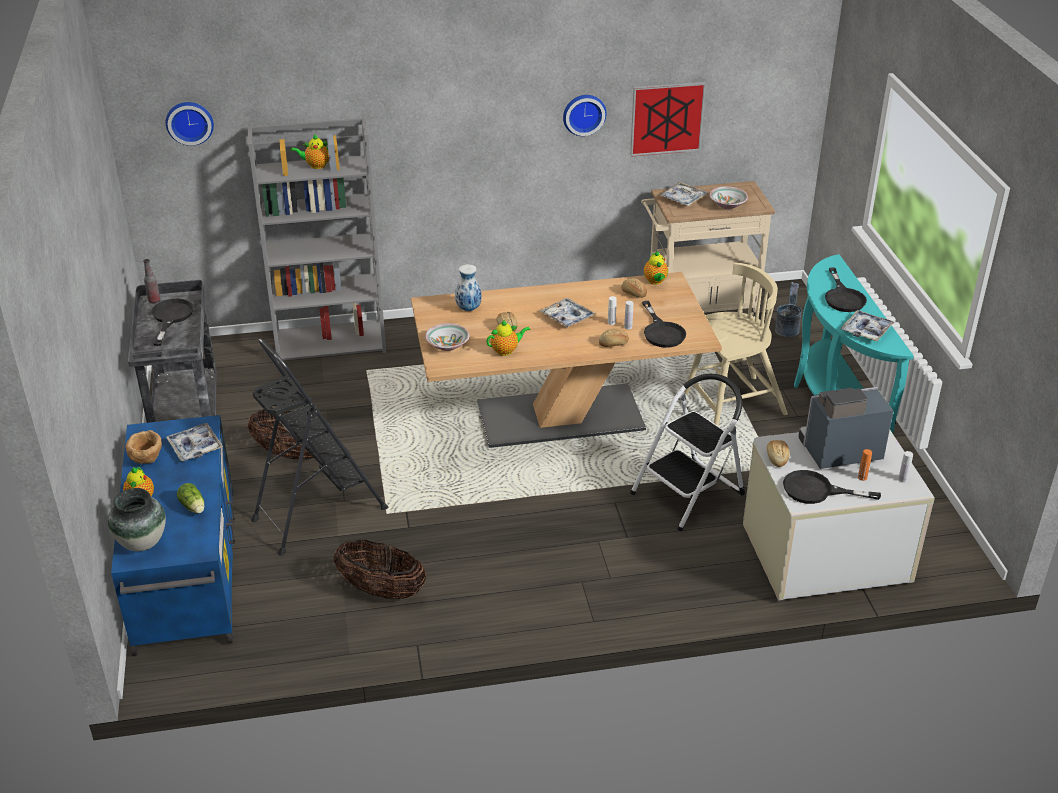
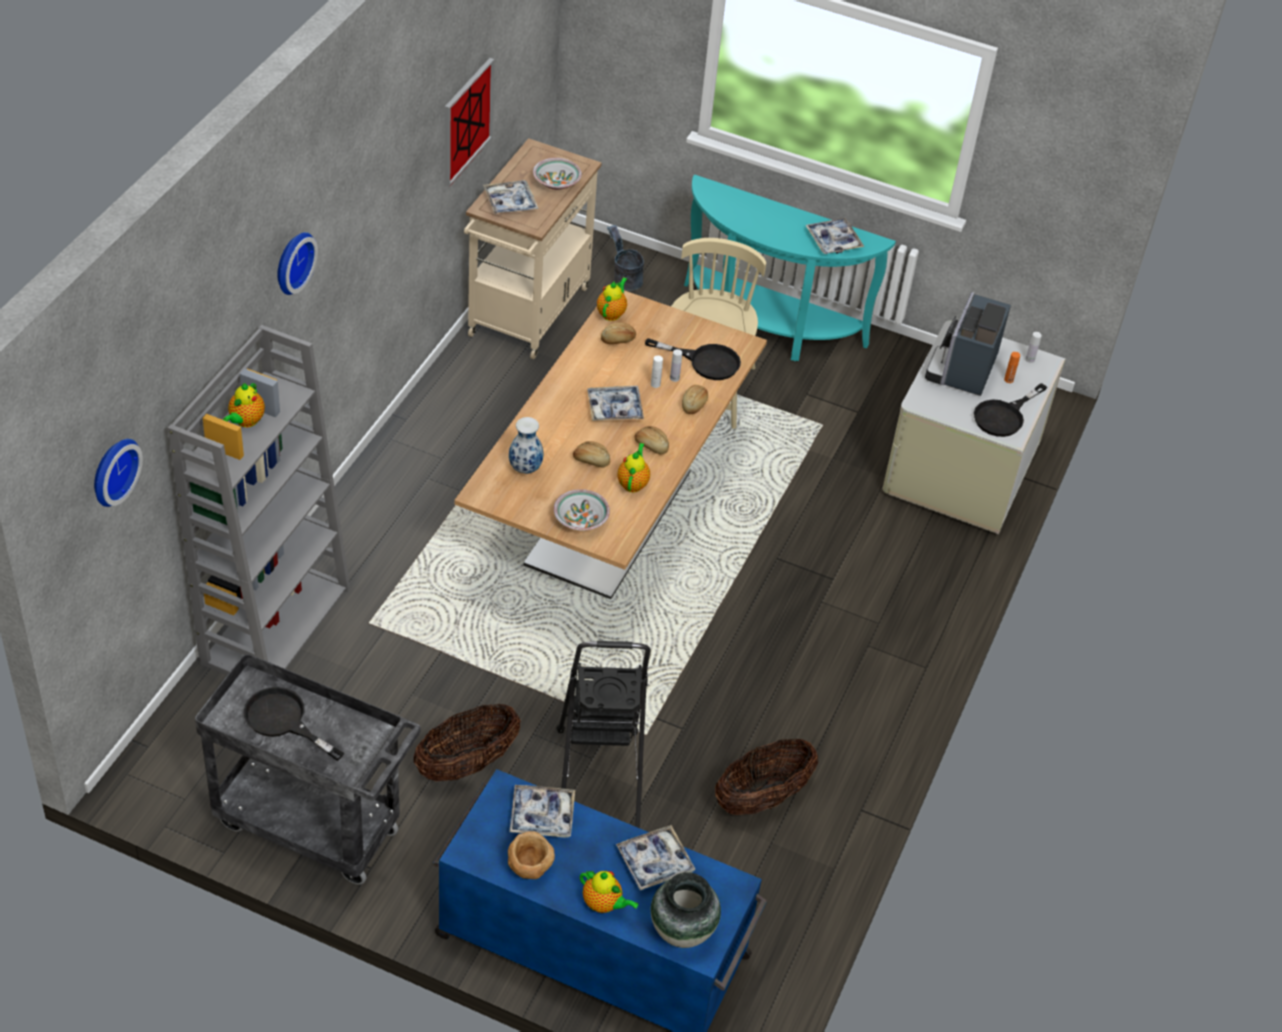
camera: 60 degrees left, 10 degrees up
(154, 300) = (224, 720): bottle -> none
(193, 507) = (654, 862): lettuce -> tray
(583, 113) = (413, 168): wall clock -> wall clock (291, 261)
(655, 281) = (612, 313): teapot -> teapot turned 90 degrees counterclockwise
(690, 493) = (809, 500): step ladder -> none
(777, 458) = (941, 411): bread -> bread (651, 446)
(843, 297) = (768, 219): black frying pan -> none

